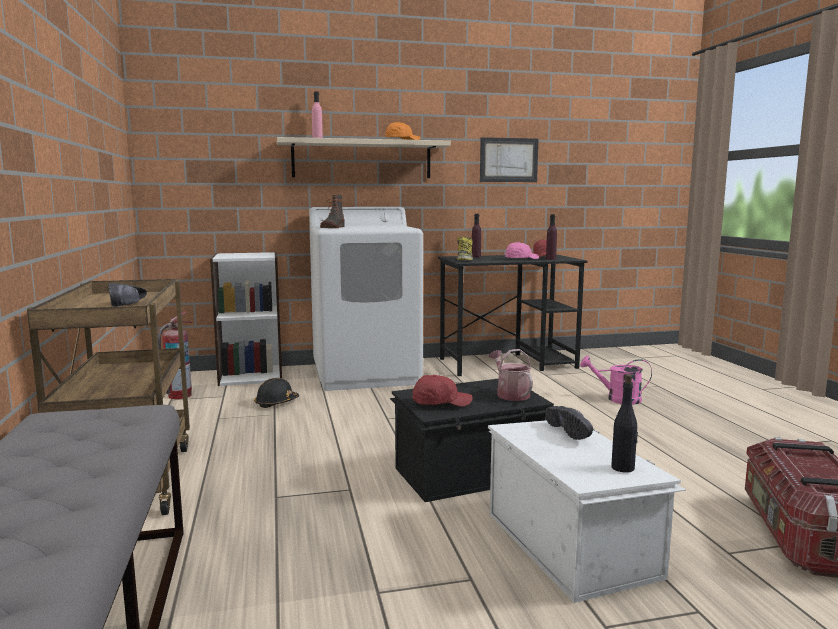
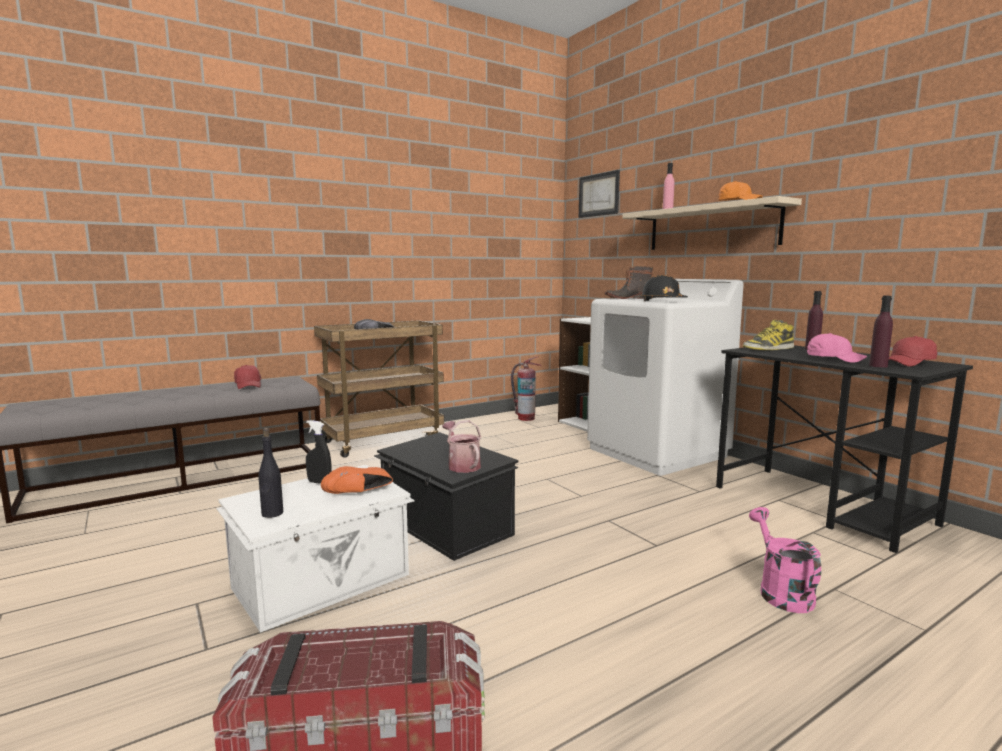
camera: 70 degrees right, 0 degrees up
(276, 403) = (541, 442): black hard hat -> black hard hat (662, 301)
(440, 402) = (419, 447): red cap -> red cap (248, 385)
(508, 160) = (902, 212): picture -> picture (599, 195)
(510, 394) = (462, 465): watering can -> watering can turned 75 degrees counterclockwise
(540, 445) = (319, 482): none -> black spray bottle
(573, 432) = (360, 493): black shoe -> orange shoe

